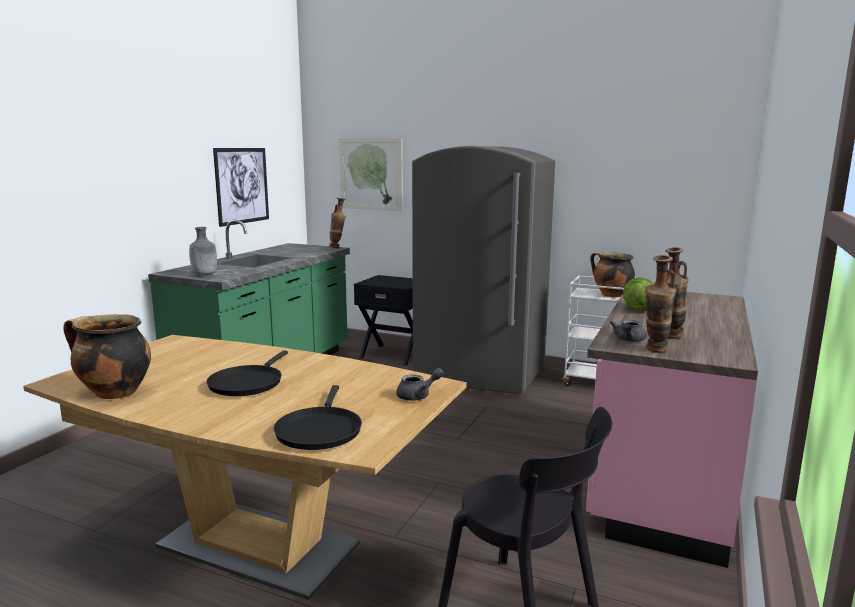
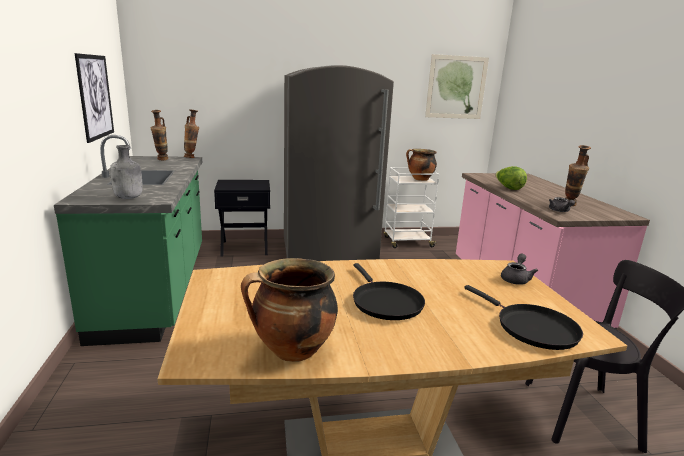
camera: 35 degrees left, 5 degrees up
(370, 174) = (205, 86): picture -> picture (456, 87)
(655, 351) = (589, 216): vase -> vase (161, 160)

